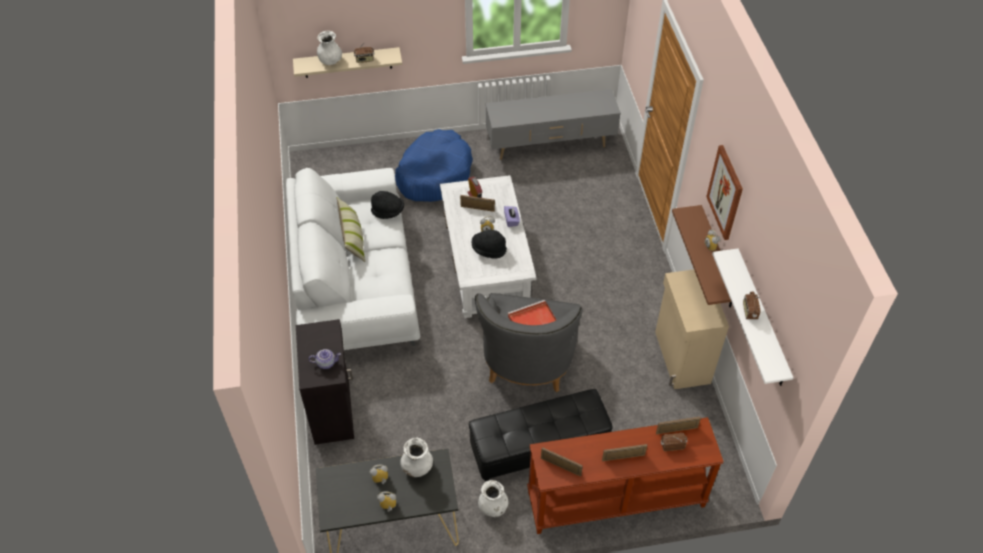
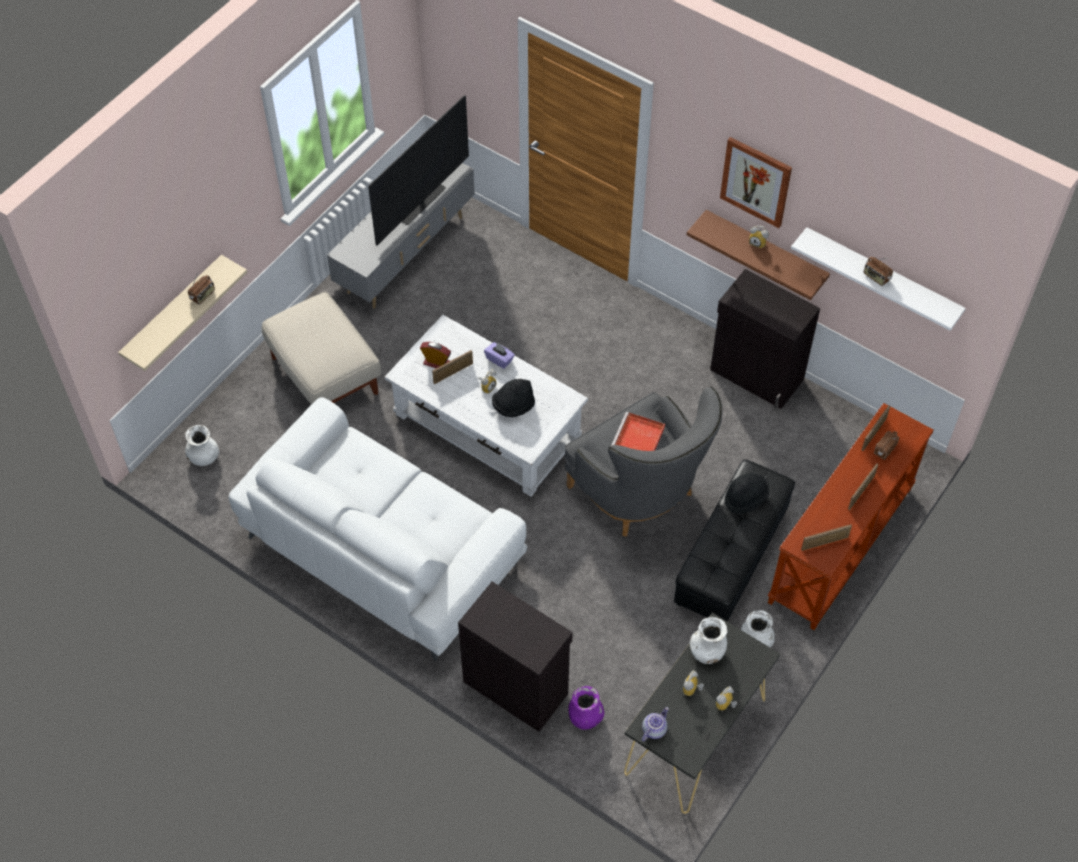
camera: 45 degrees left, 5 degrees up
(326, 362) = (532, 630): teapot -> teapot (653, 729)
(330, 61) = (166, 324): white vase -> white vase (204, 457)
(347, 459) = (585, 716): none -> purple vase
(353, 238) = (364, 501): pillow -> none
(388, 212) = (365, 446): black hat -> black hat (745, 498)
(434, 174) = (324, 375): blue dog bed -> beige ottoman
(568, 112) = (422, 204): none -> television
(681, 358) = (756, 376): beige cabinet -> black cabinet

